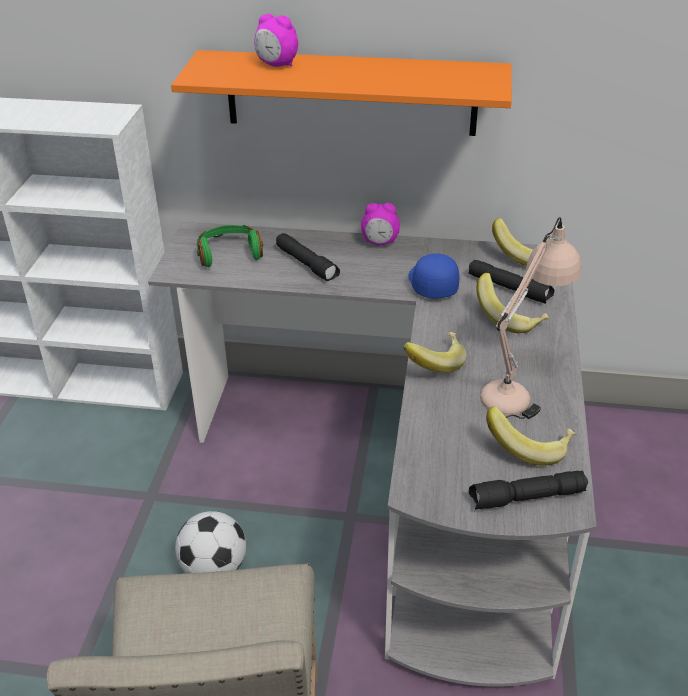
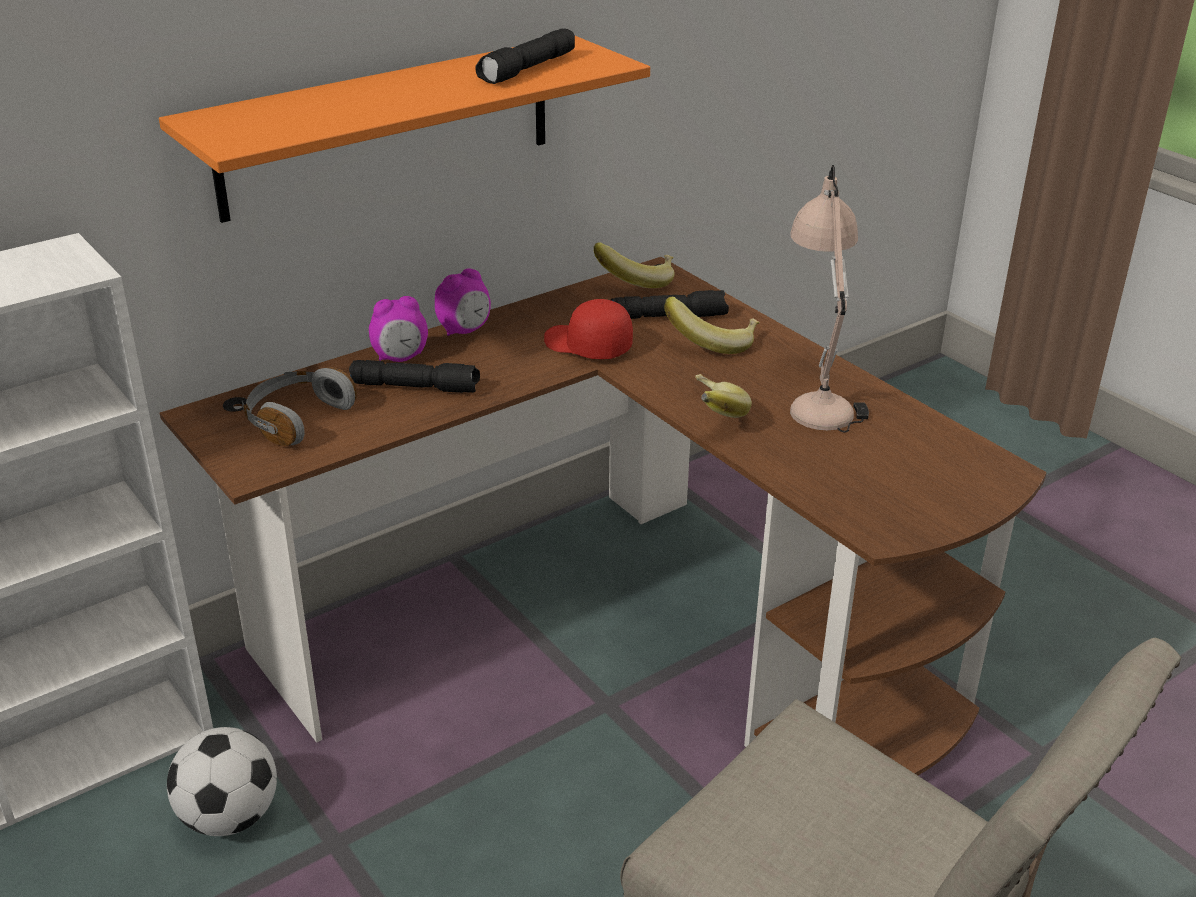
camera: 45 degrees left, 5 degrees down
(214, 569) = (528, 862): football -> football (229, 817)
(229, 254) = (296, 419): green headphones -> grey headphones
(277, 65) = (314, 103): alarm clock -> alarm clock (400, 358)
(408, 481) = (620, 631): grey desk -> brown desk
(431, 284) = (587, 346): blue cap -> red cap
(526, 498) = (969, 483): black flashlight -> black flashlight (528, 69)
(529, 447) = (905, 441): banana -> none

